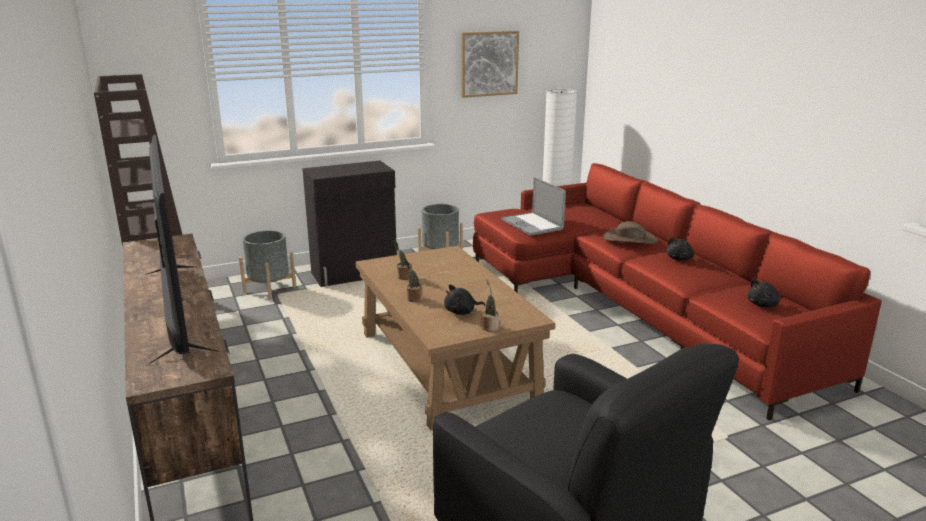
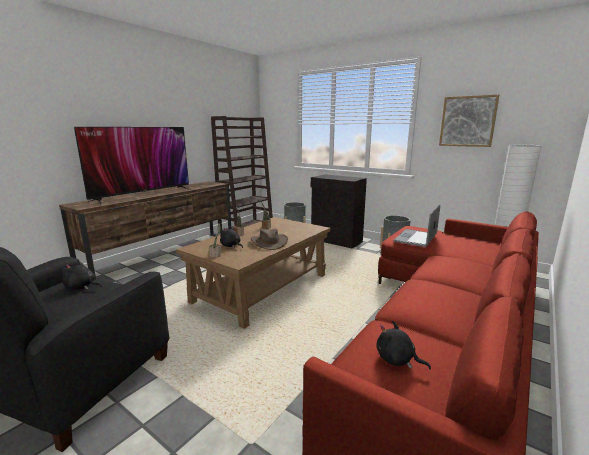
camera: 60 degrees right, 5 degrees down
(629, 239) = (451, 269): brown hat -> brown hat (269, 242)
(680, 259) = (444, 294): black plush toy -> black plush toy (82, 287)

